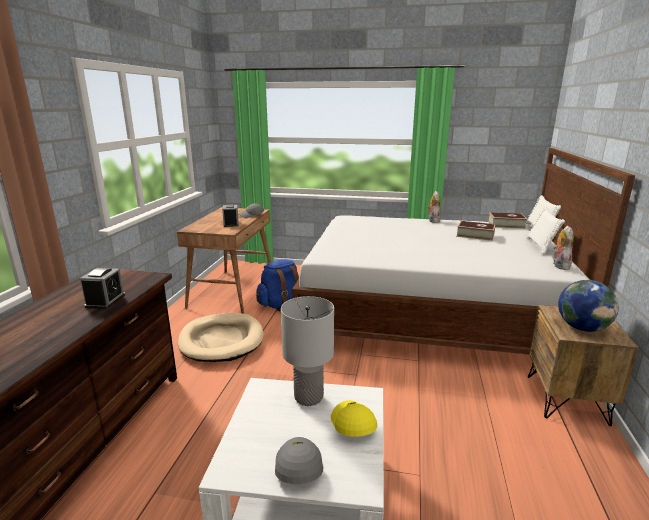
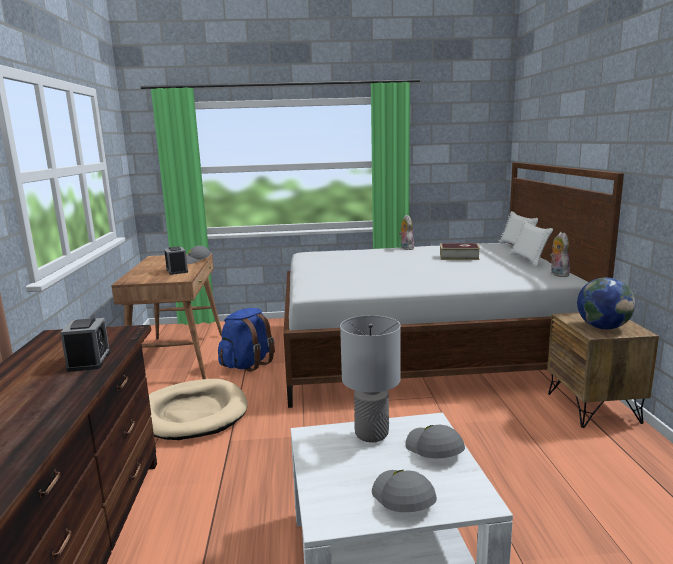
camera: 15 degrees left, 5 degrees down
(352, 424) = (433, 450): yellow cap -> grey cap
(506, 225) = (482, 245): book -> none

